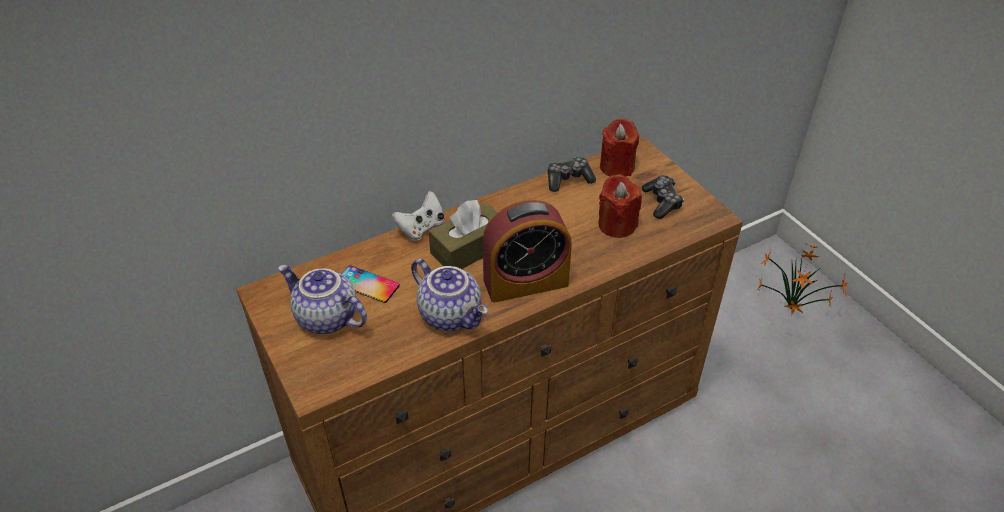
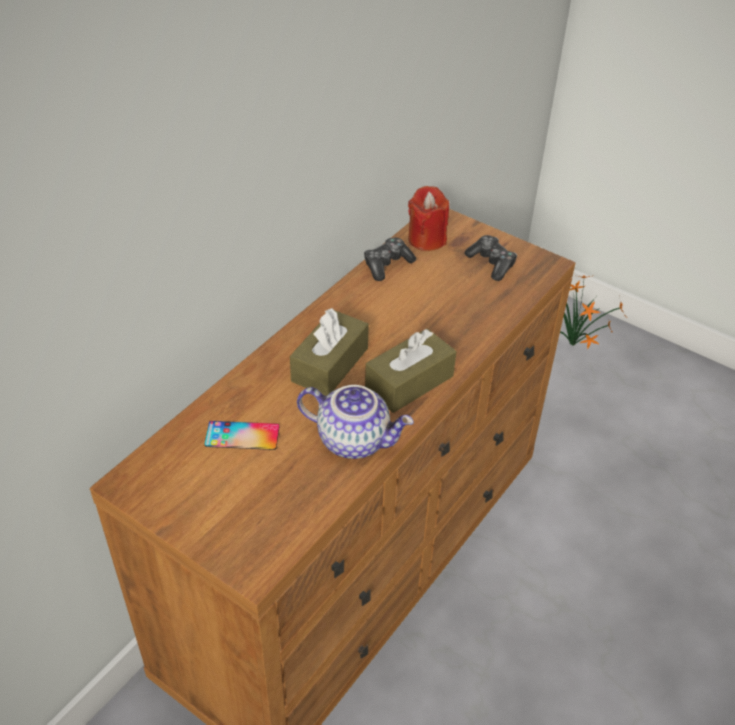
camera: 25 degrees left, 0 degrees up
(325, 319) = (219, 488): teapot -> none
(421, 228) = (264, 358): white game controller -> none
(525, 282) = (409, 382): alarm clock -> brown tissue box
(616, 225) = (462, 298): red candle -> none

